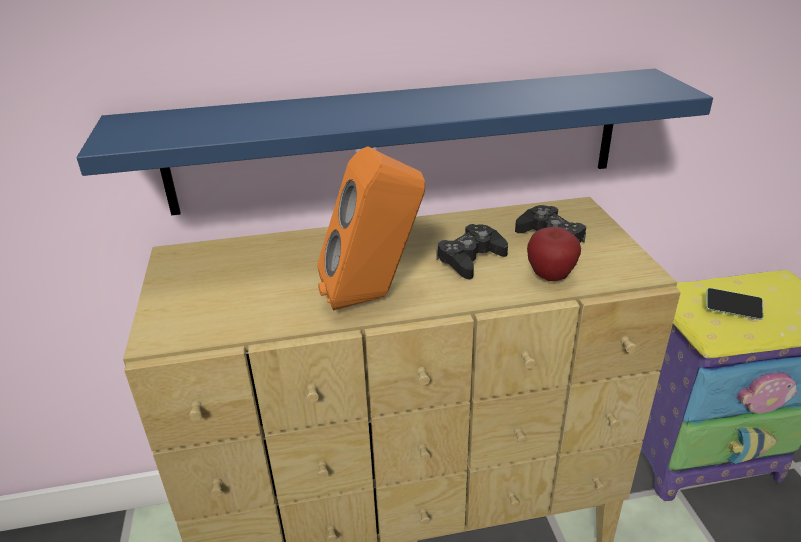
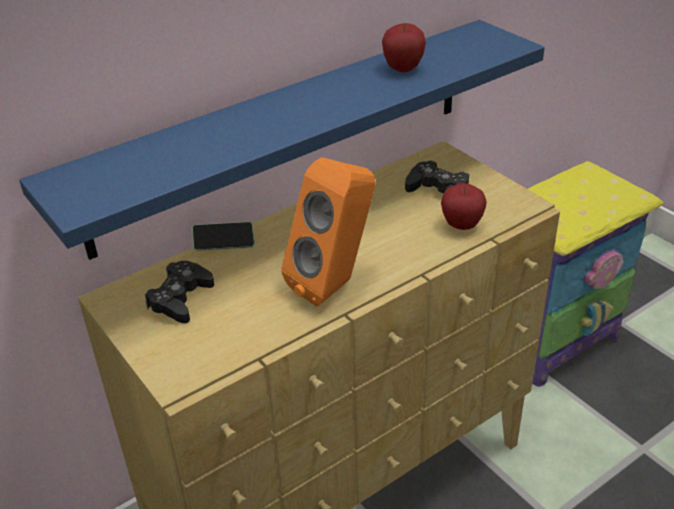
camera: 25 degrees left, 5 degrees up
(470, 259) = (388, 227): black game controller -> black game controller (180, 298)
(529, 93) = (403, 69): none -> apple
(732, 310) = (565, 209): phone -> phone (224, 243)

